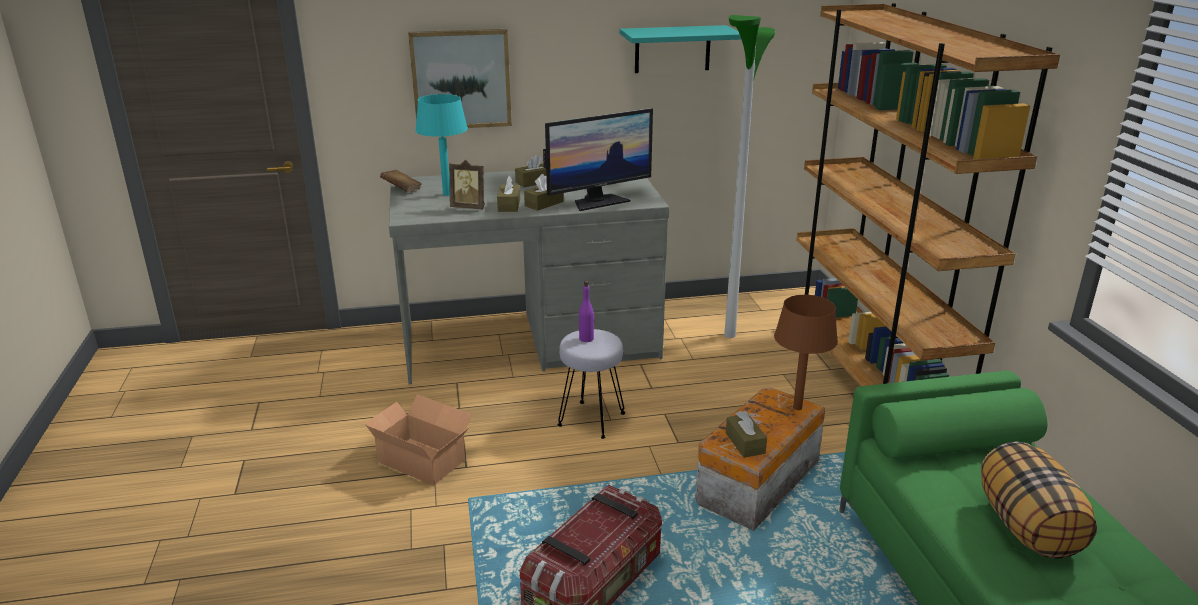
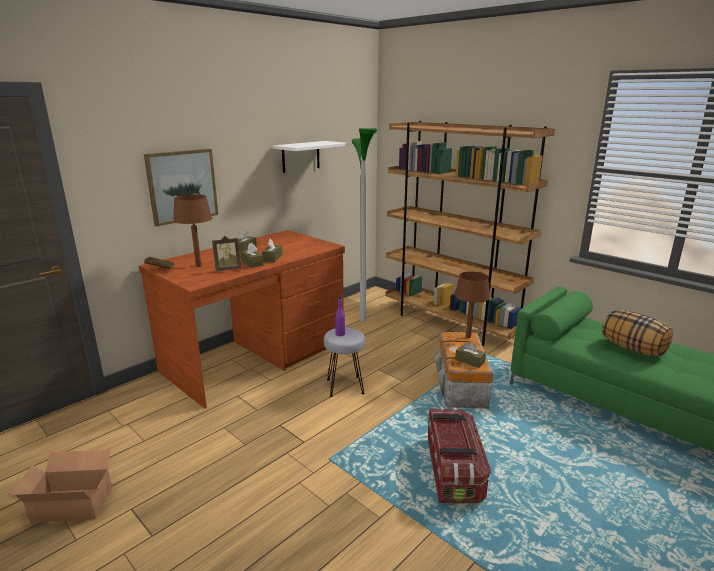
camera: 35 degrees left, 5 degrees down
(422, 458) = (270, 449): cardboard box -> cardboard box (72, 502)
(447, 194) = (199, 266): turquoise table lamp -> brown table lamp
(531, 341) = (257, 356): grey desk -> brown desk
(598, 201) = (302, 251): monitor -> none
(672, 49) = (301, 156): turquoise shelf -> white shelf

